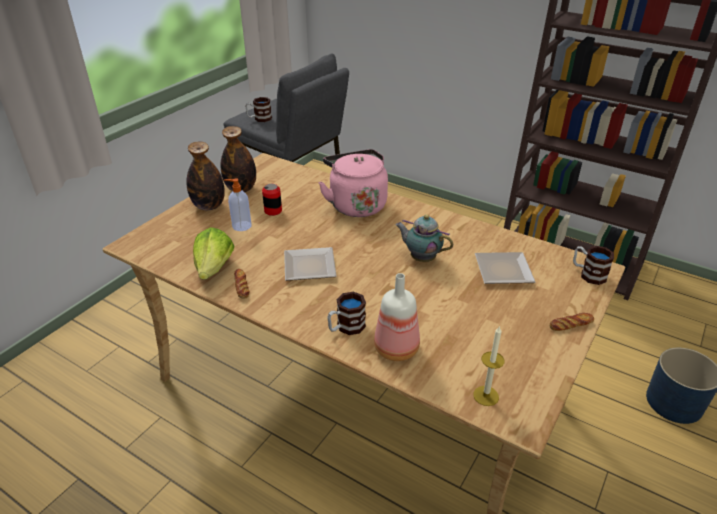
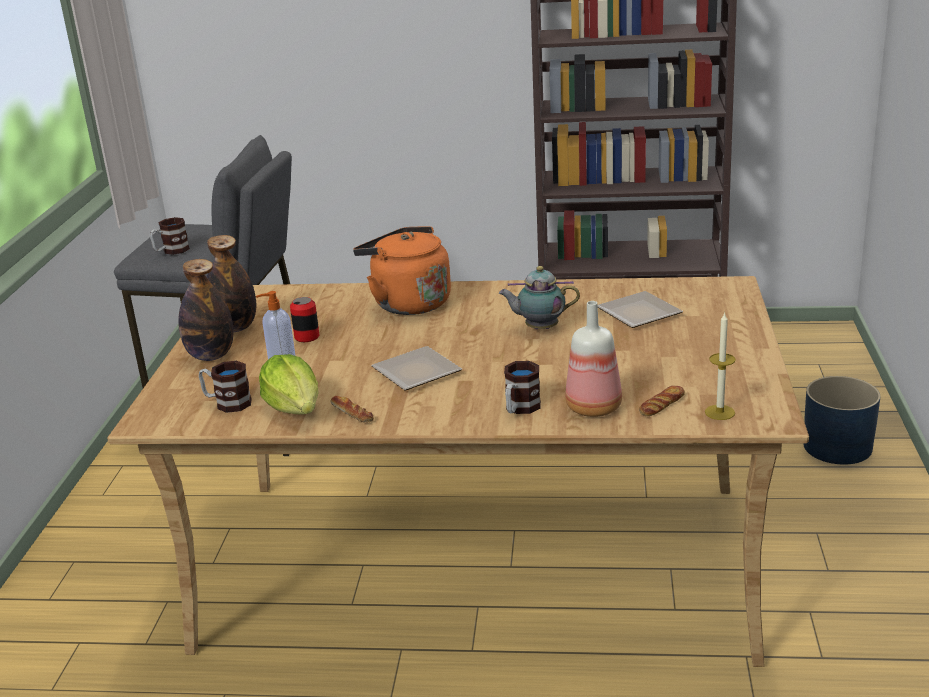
camera: 25 degrees left, 10 degrees down
(356, 204) = (407, 303): pink kettle -> orange kettle
(570, 324) = (747, 335): bread -> bread (661, 405)
(588, 274) = (726, 292): mug -> mug (227, 403)

